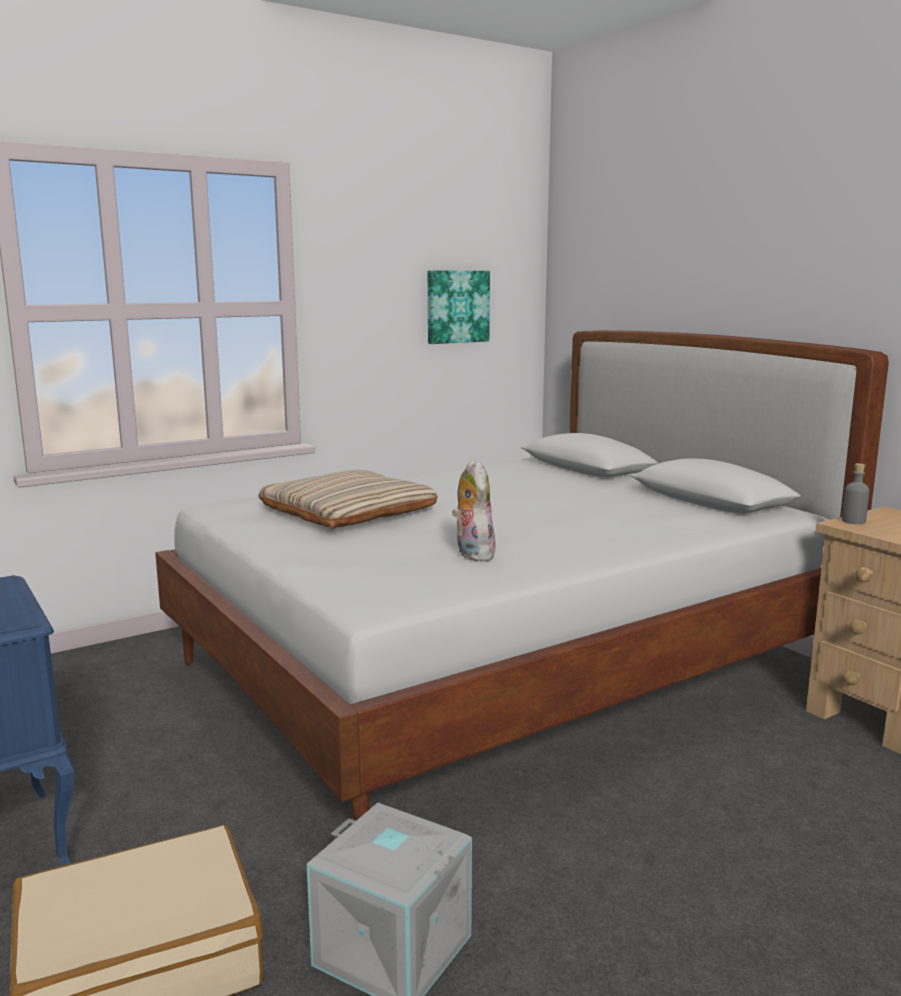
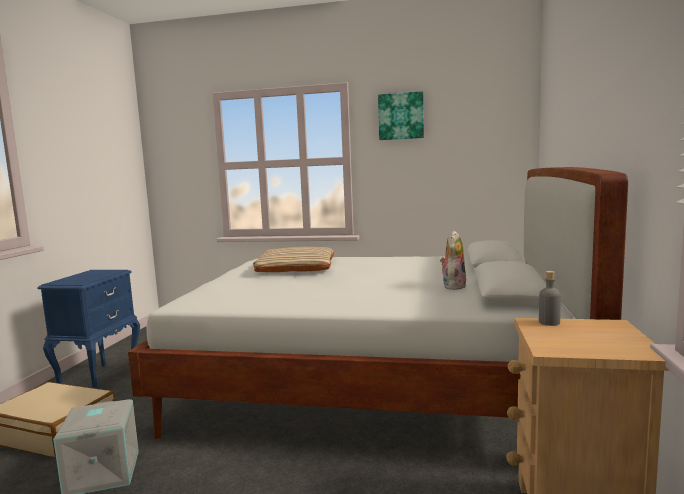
camera: 45 degrees right, 5 degrees down
(457, 306) = (460, 157): picture -> picture (401, 116)
(471, 554) = (277, 293): plush toy -> plush toy (453, 286)

